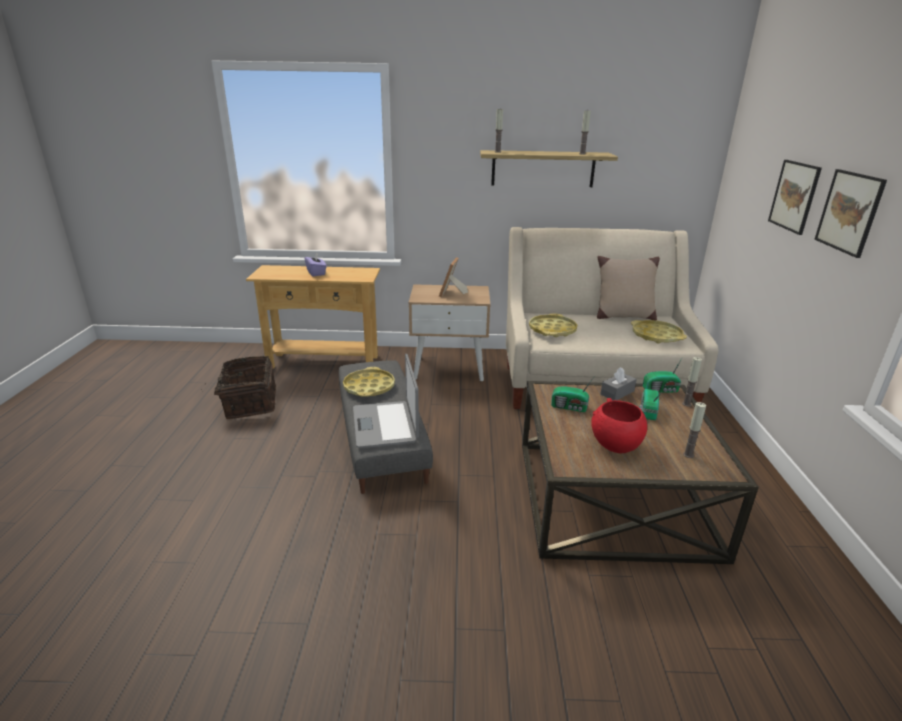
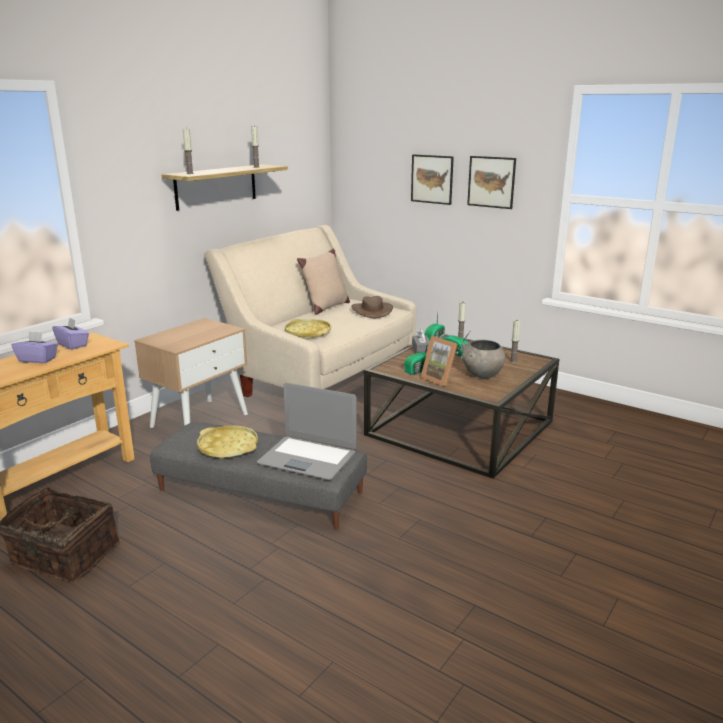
camera: 55 degrees left, 5 degrees down
(351, 271) = (73, 345): none -> purple tissue box
(451, 293) = (193, 333): picture frame -> picture frame (440, 379)
(615, 445) = (482, 375): red bowl -> grey bowl
(656, 336) = (372, 311): yellow tray -> brown hat

